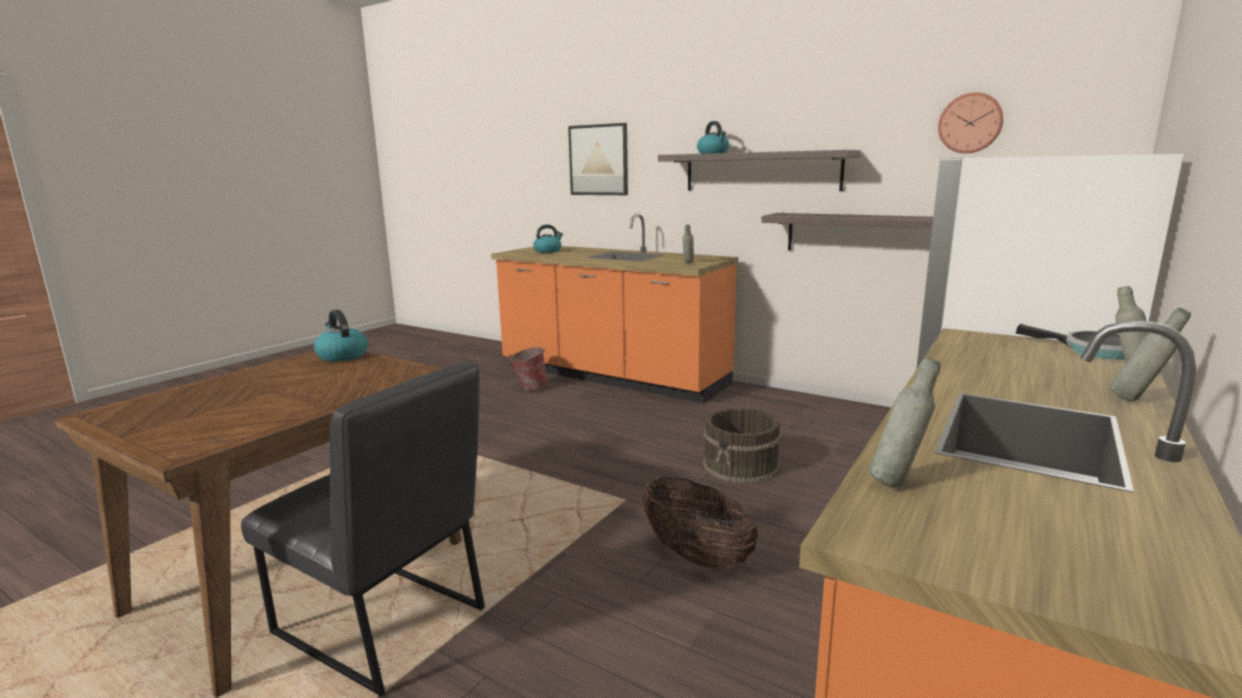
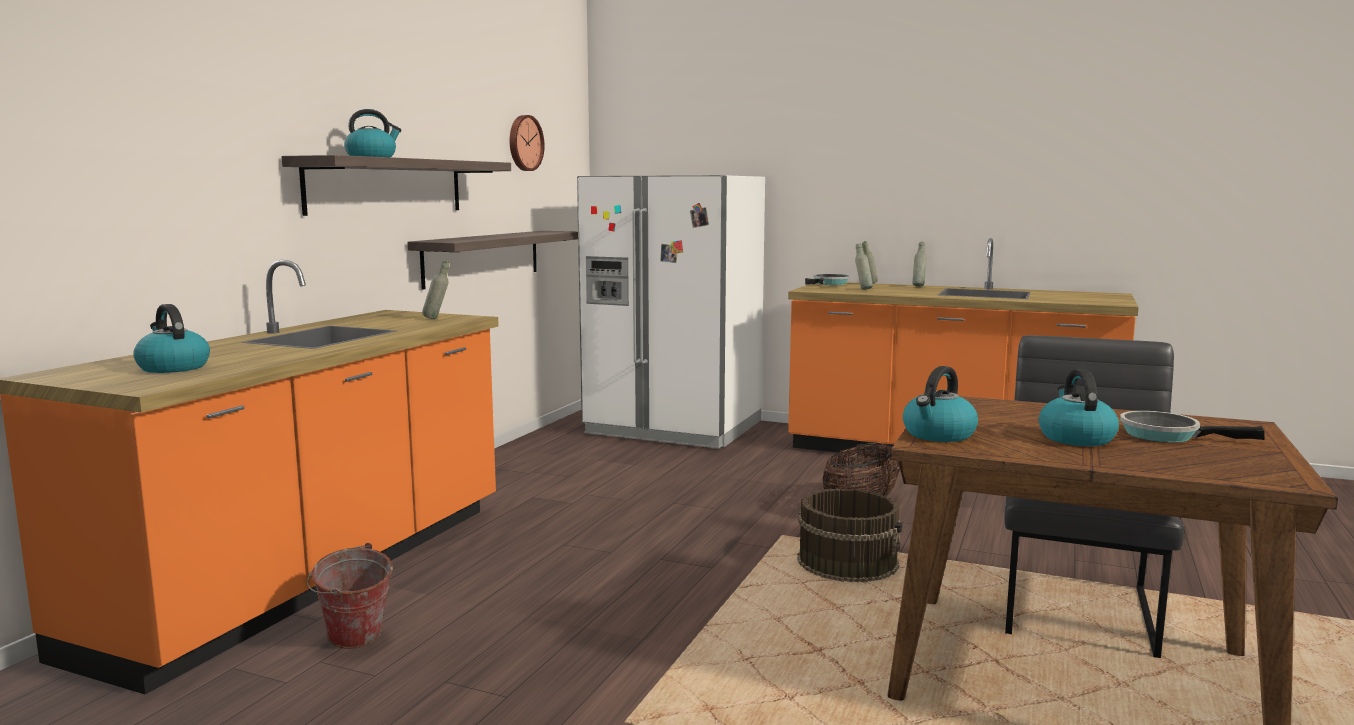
camera: 100 degrees left, 5 degrees down
(226, 412) = (1166, 435): none -> frying pan
(274, 384) = (1075, 438): none -> kettle
(598, 160) = (126, 156): picture -> none
(741, 465) = (676, 495): brown bucket -> brown bucket (848, 563)
(898, 482) = (1067, 301): grey bottle -> grey bottle (862, 289)

